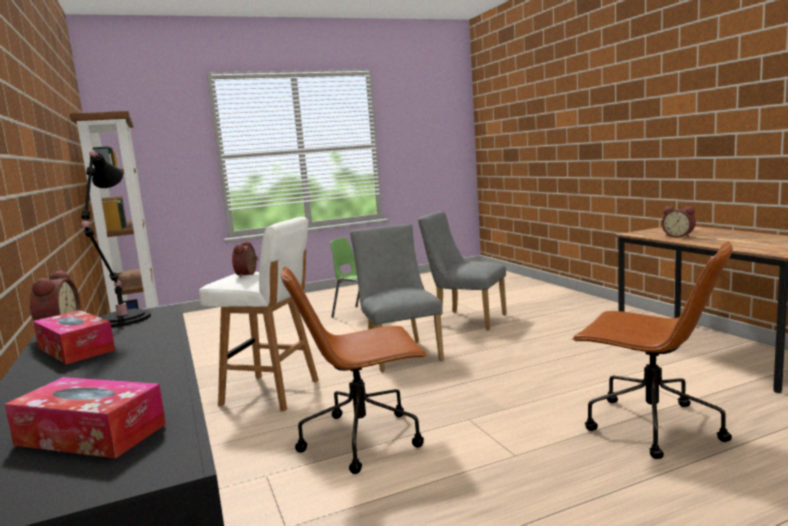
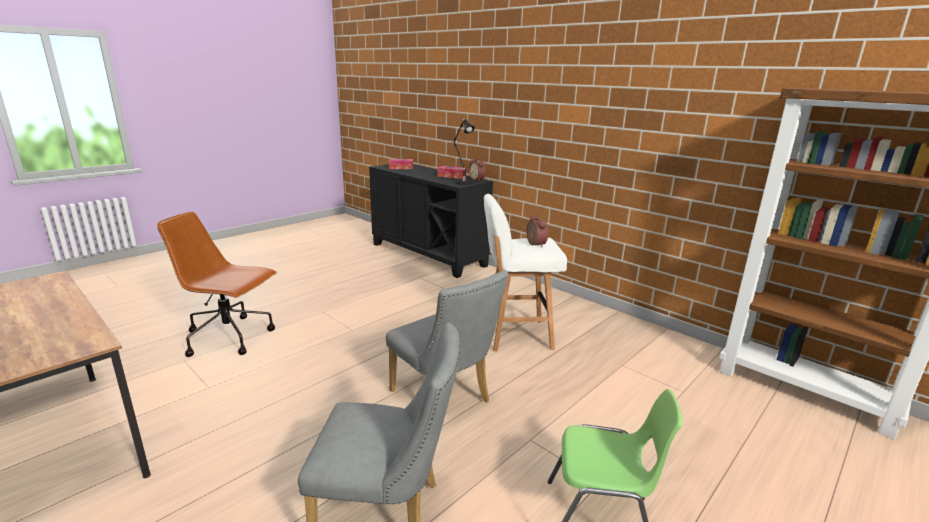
camera: 155 degrees right, 10 degrees up
(364, 438) = (414, 311): brown office chair -> none
(679, 236) = (53, 328): alarm clock -> none

